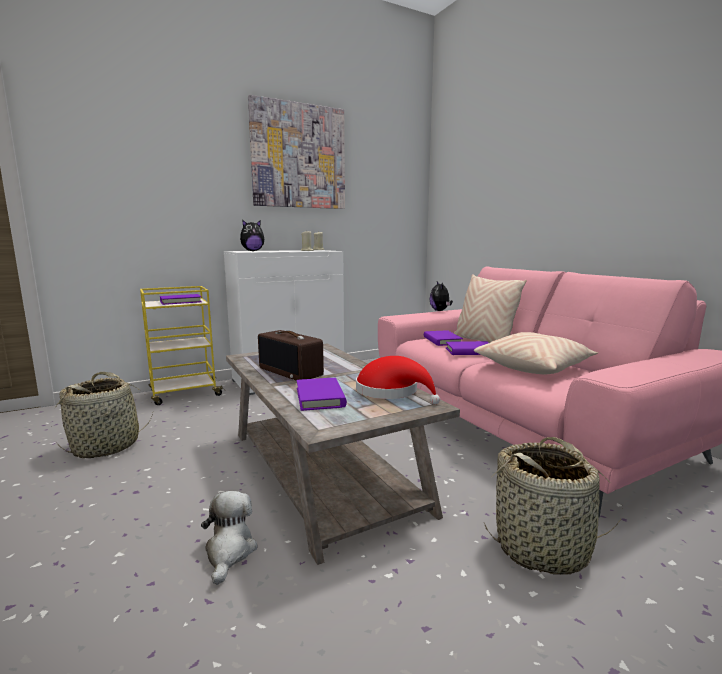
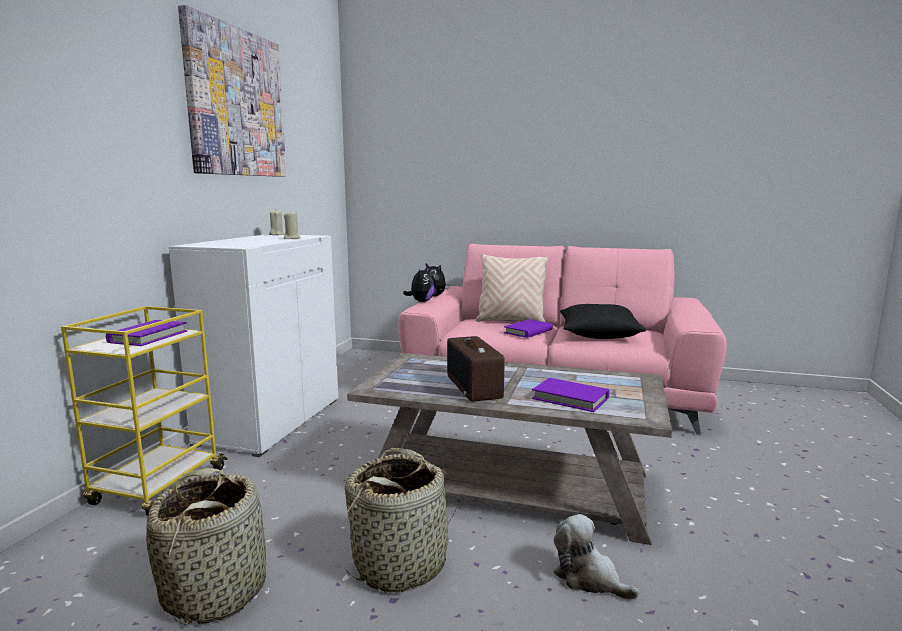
camera: 45 degrees left, 0 degrees up
(252, 251) = (228, 243): plush toy -> plush toy (421, 301)
(291, 372) = (475, 387): radio -> radio turned 75 degrees clockwise
(391, 392) = (595, 377): red hat -> none
(442, 340) = (480, 327): purple book -> none
(533, 367) = (598, 334): beige pillow -> black pillow
(543, 547) = (712, 463): basket -> basket (401, 563)

